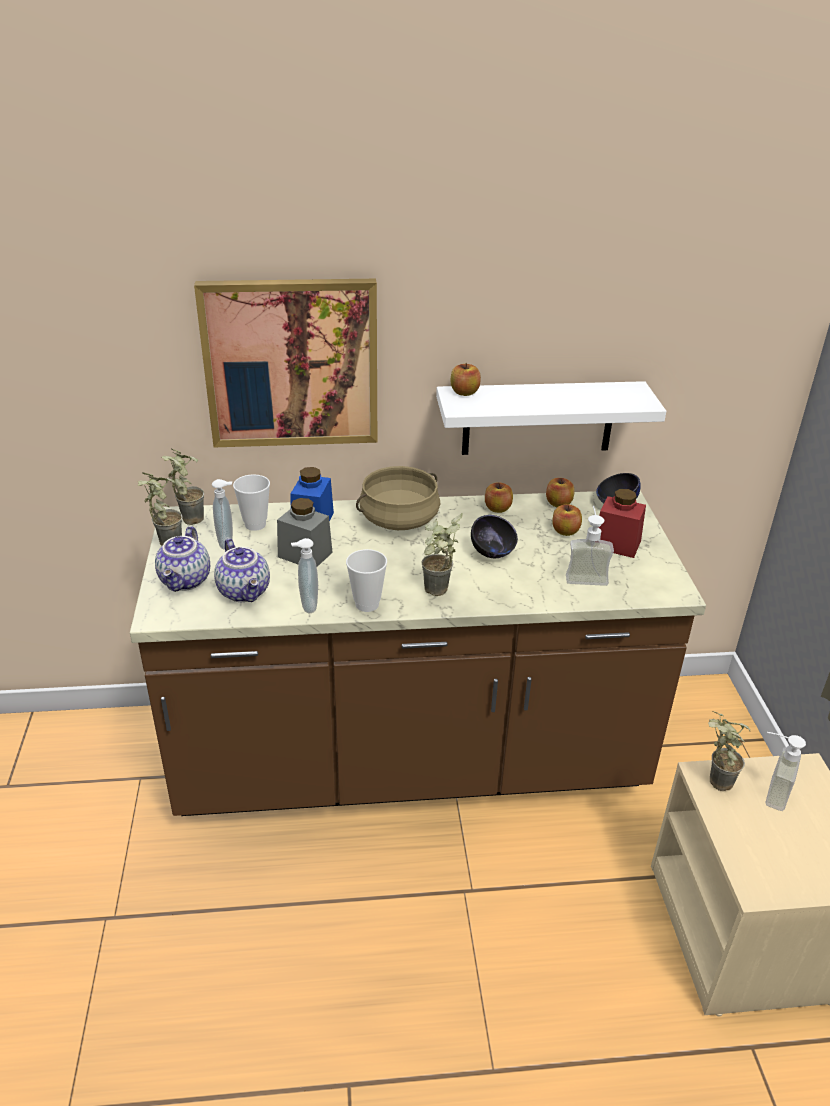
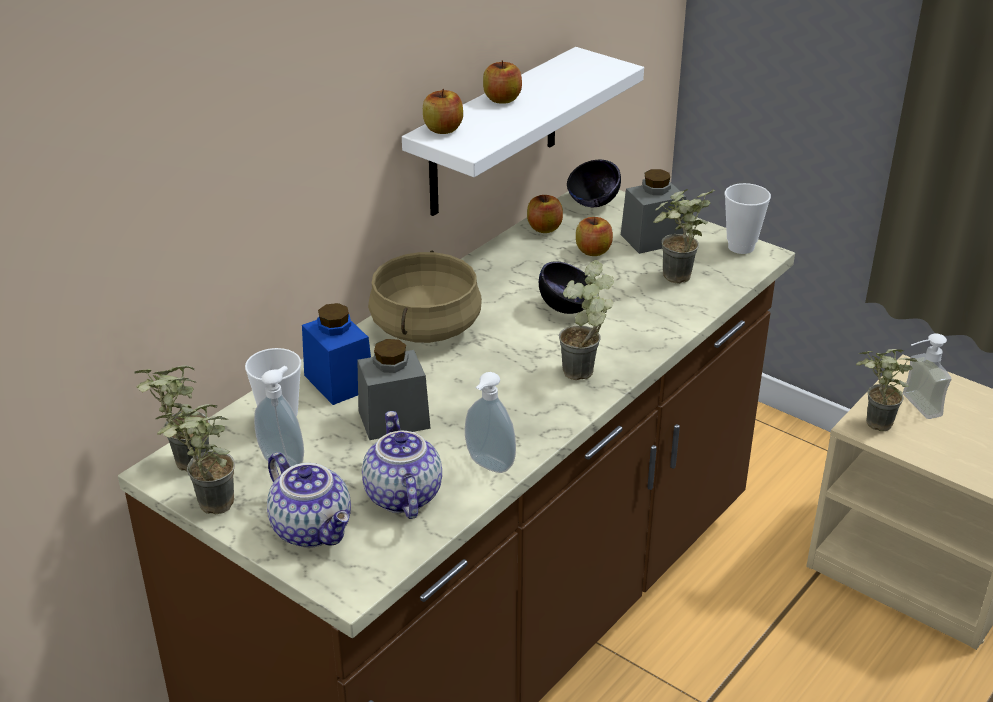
camera: 45 degrees left, 0 degrees up
(245, 592) = (401, 495): teapot -> teapot turned 120 degrees counterclockwise
(291, 363) = (250, 173): picture -> none
(367, 604) = (542, 427): cup -> cup (741, 247)
(497, 508) = (499, 263): apple -> apple (502, 99)
(585, 575) = (674, 281): soap dispenser -> potted plant
(616, 544) = (652, 239): red jar -> grey jar

